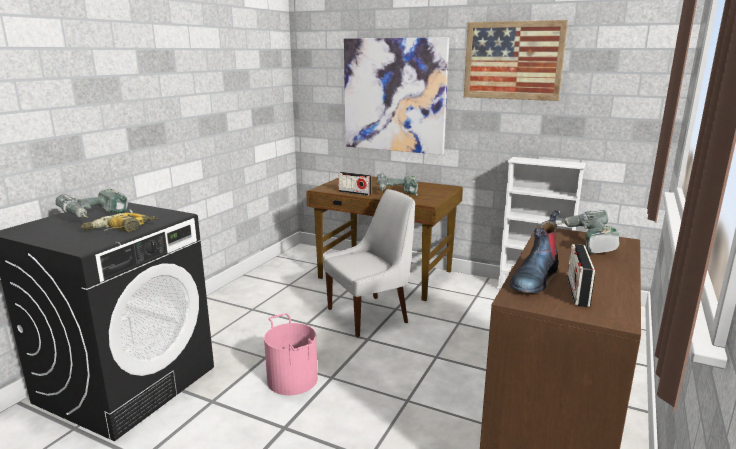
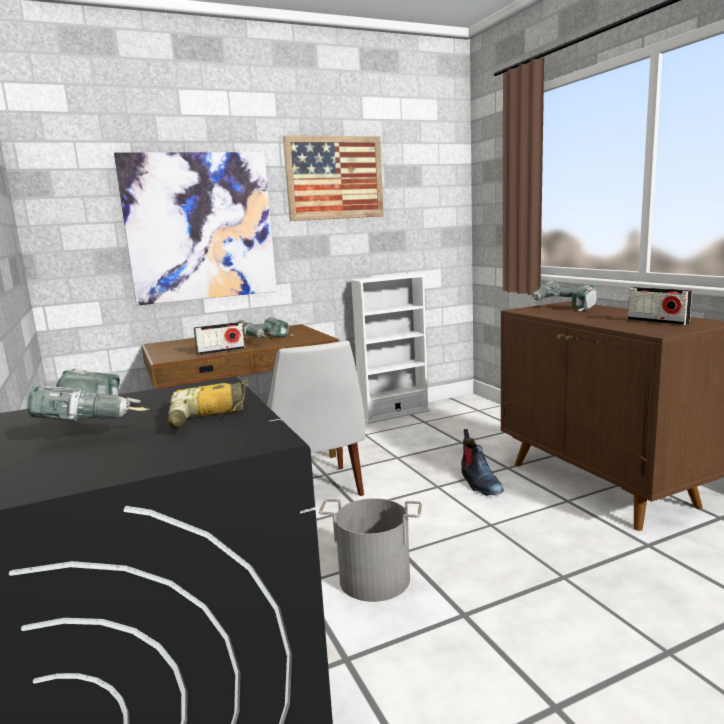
camera: 50 degrees left, 5 degrees down
(293, 379) = (375, 578): pink bucket -> grey bucket
(370, 315) = (314, 490): white chair -> white chair turned 150 degrees clockwise
(534, 279) = (622, 325): boot -> boot (479, 483)

